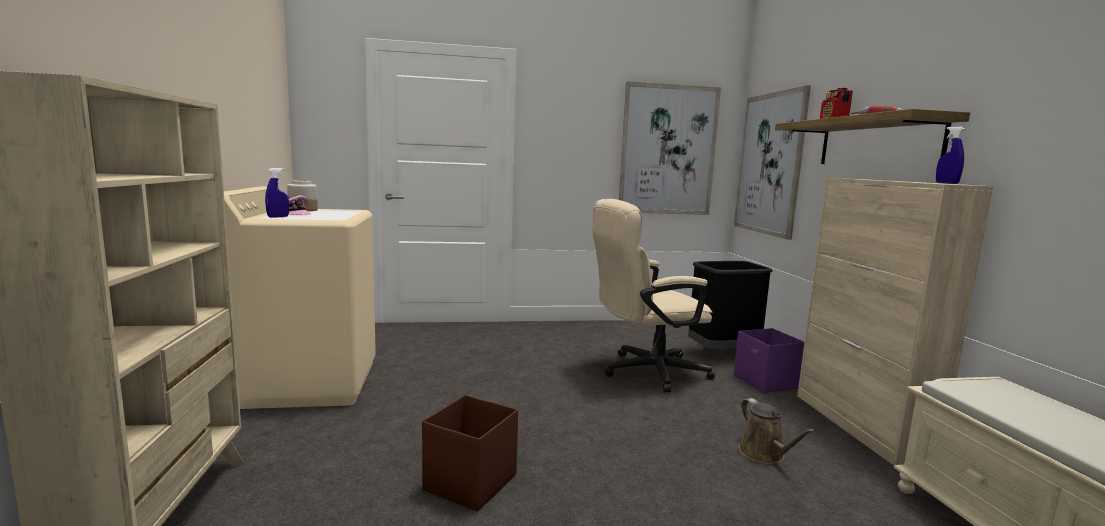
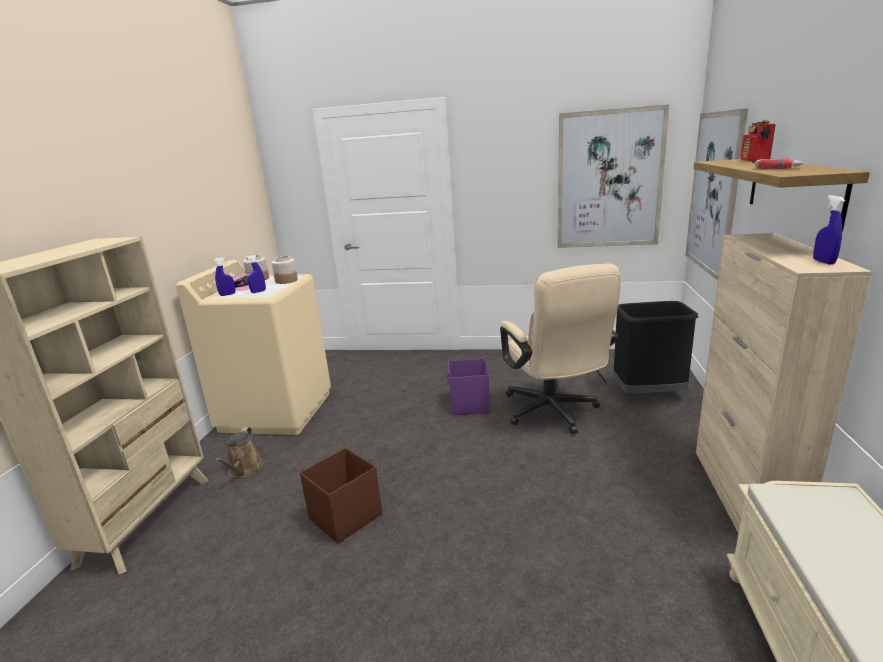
camera: 20 degrees right, 10 degrees up
(320, 217) = (258, 292): none -> blue spray bottle
(346, 212) = (286, 280): none -> jar
(645, 372) = (554, 413): beige office chair -> beige office chair turned 105 degrees counterclockwise
(764, 455) = (612, 519): brown watering can -> brown watering can (244, 470)
(765, 382) = (672, 432): purple storage box -> purple storage box (469, 405)

